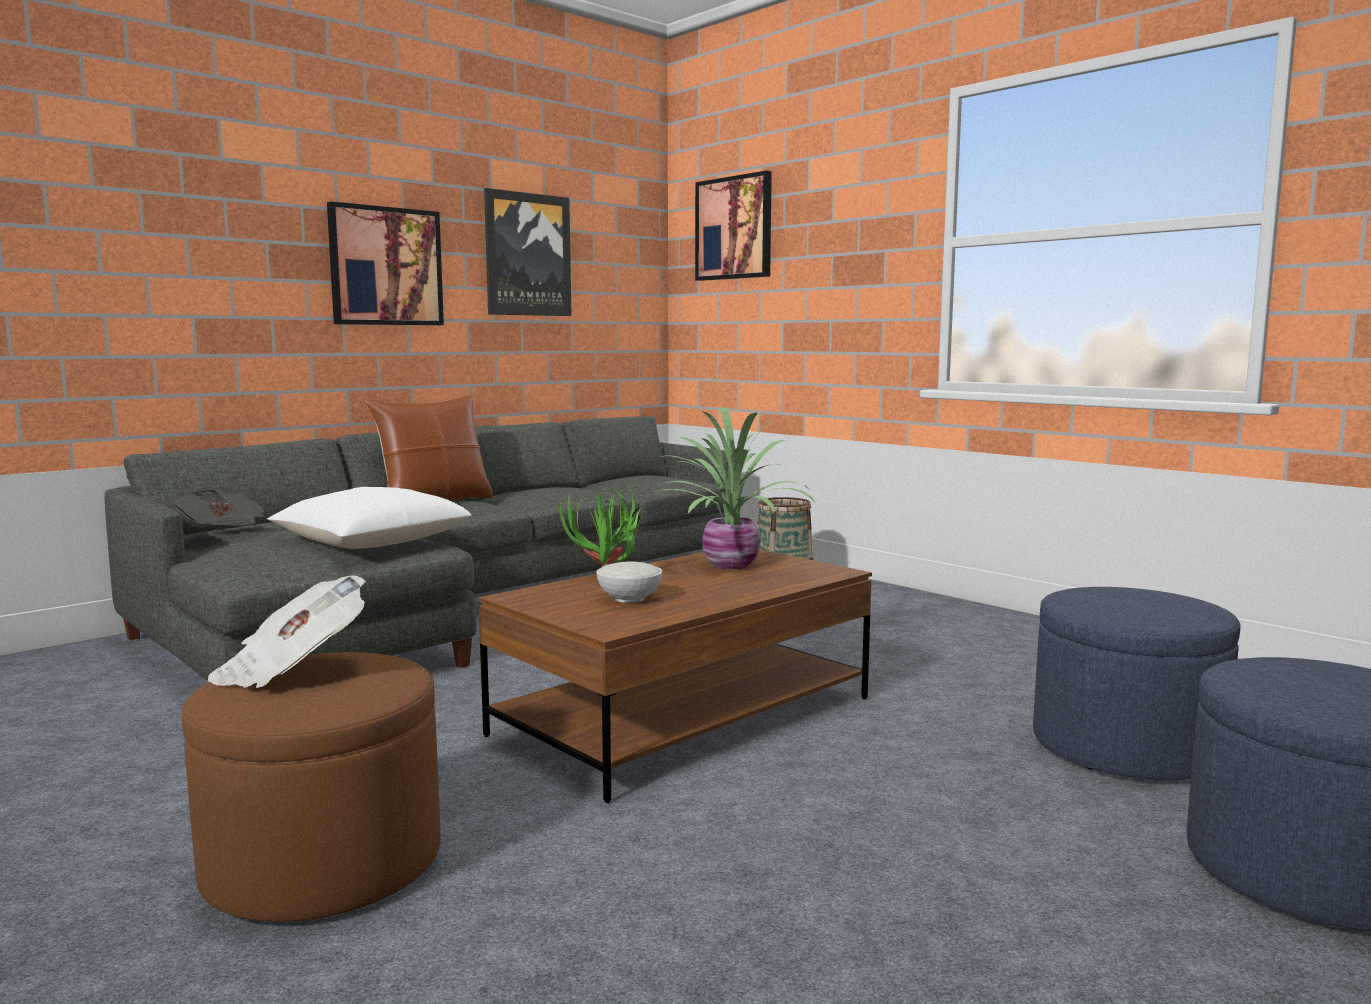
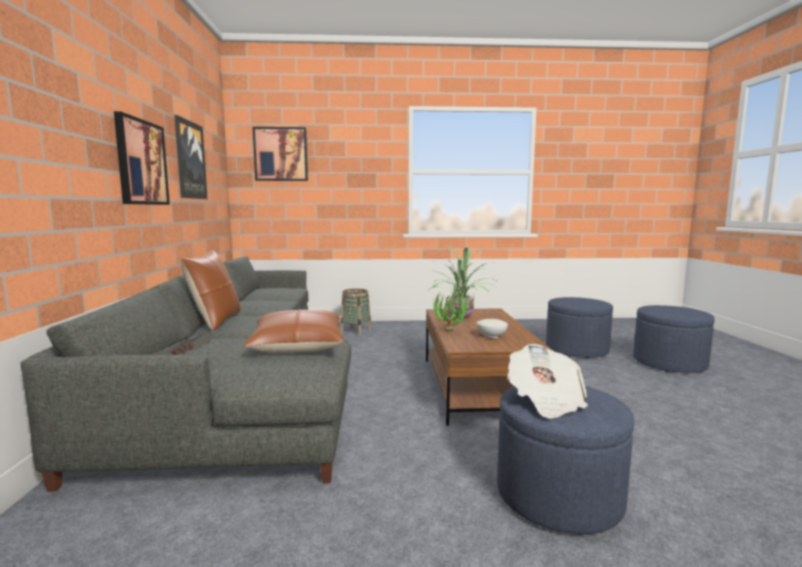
camera: 50 degrees left, 0 degrees up
(323, 863) = (558, 495): brown ottoman -> blue ottoman
(372, 542) = (297, 346): white pillow -> brown pillow

